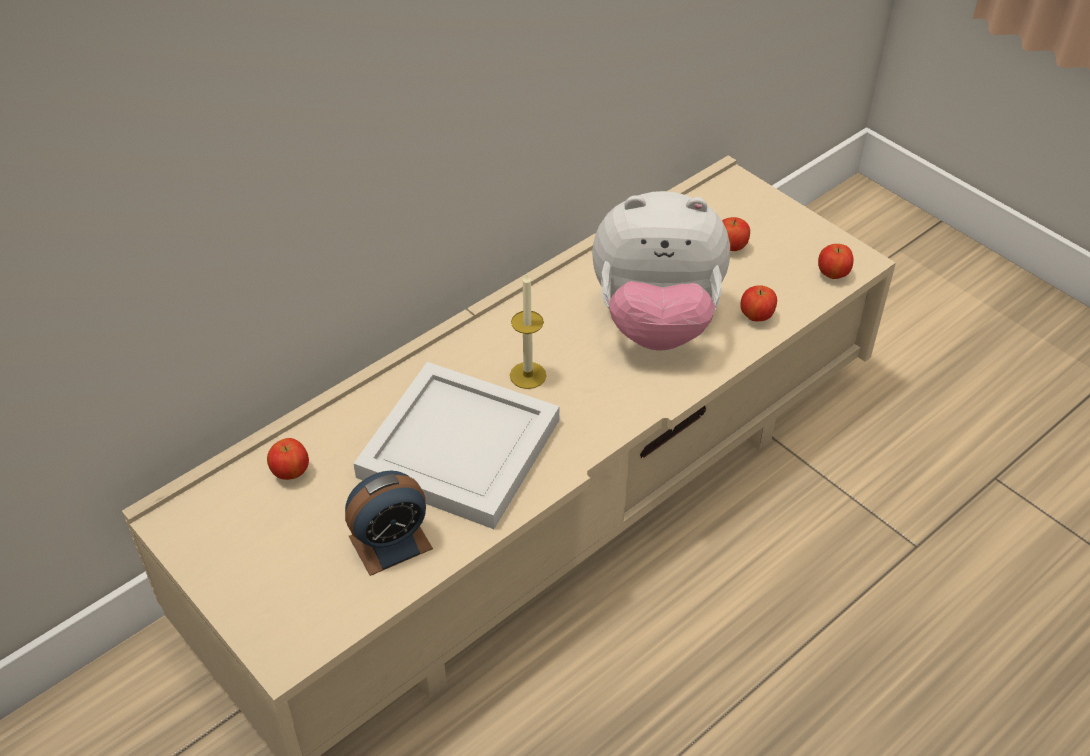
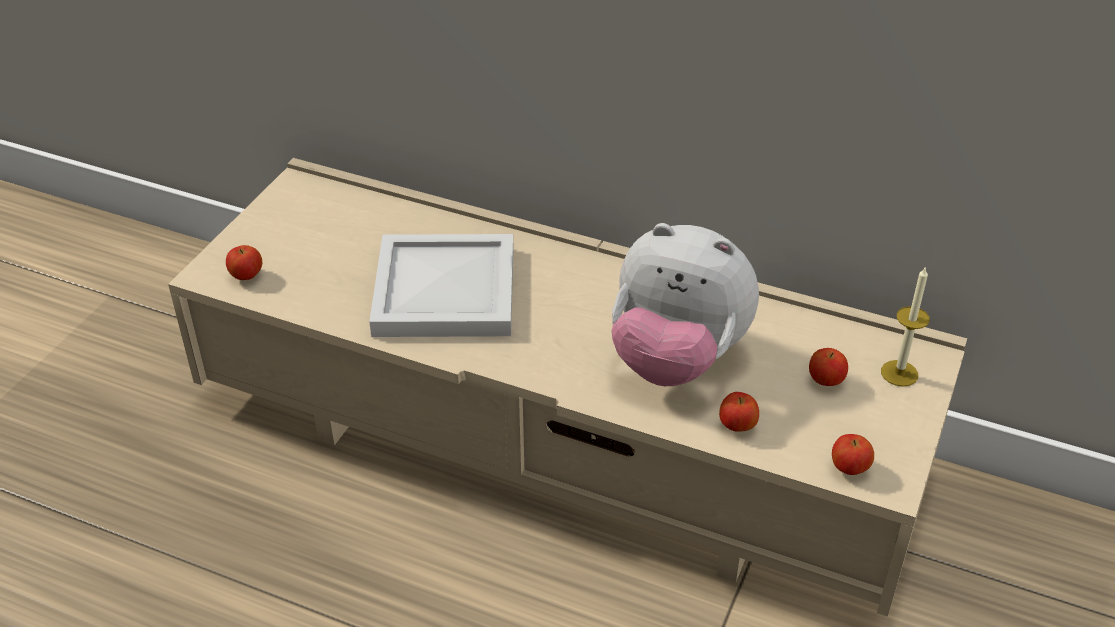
camera: 65 degrees right, 5 degrees down
(291, 472) = (371, 217): apple -> apple (247, 276)
(390, 542) = (330, 288): alarm clock -> none
(528, 375) = (552, 302): candle -> candle (899, 373)
(656, 322) = (676, 359): plush toy -> plush toy turned 45 degrees counterclockwise

